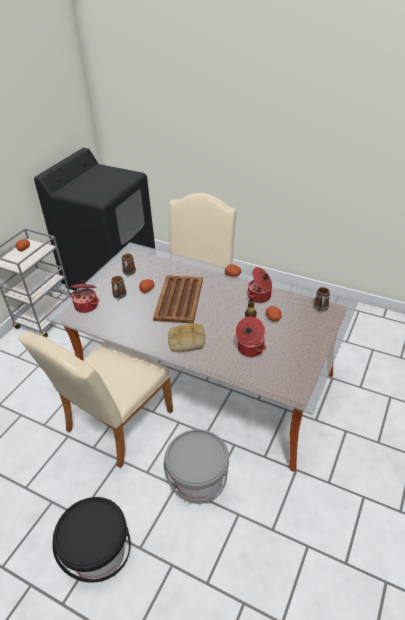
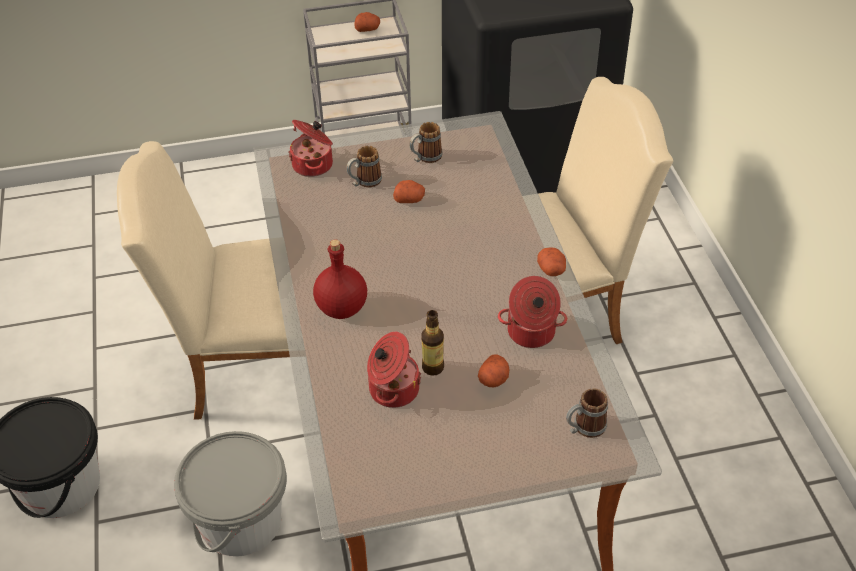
camera: 50 degrees right, 5 degrees up
(178, 300) = (422, 246): brown tray -> none
(186, 341) = (341, 309): bread -> red bottle

